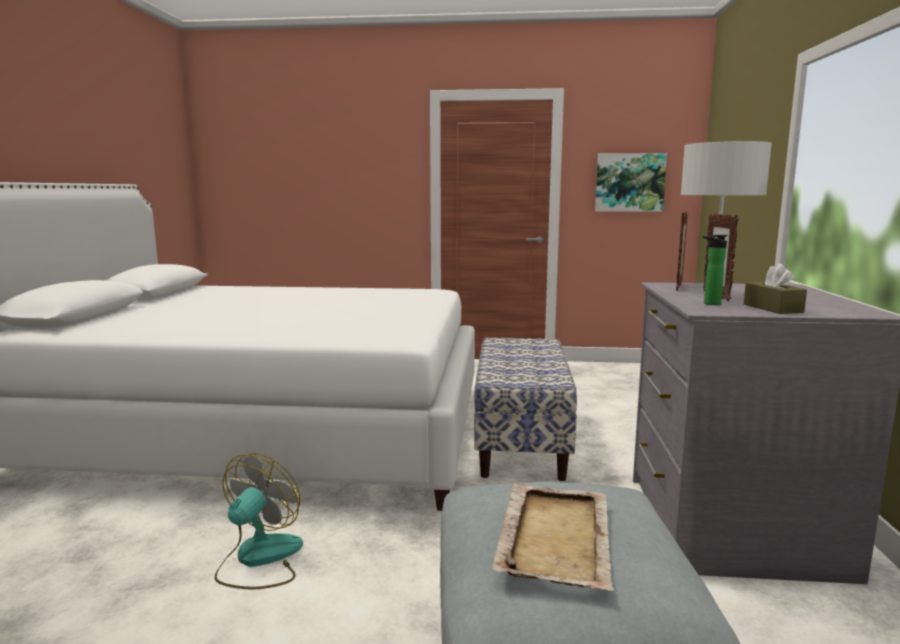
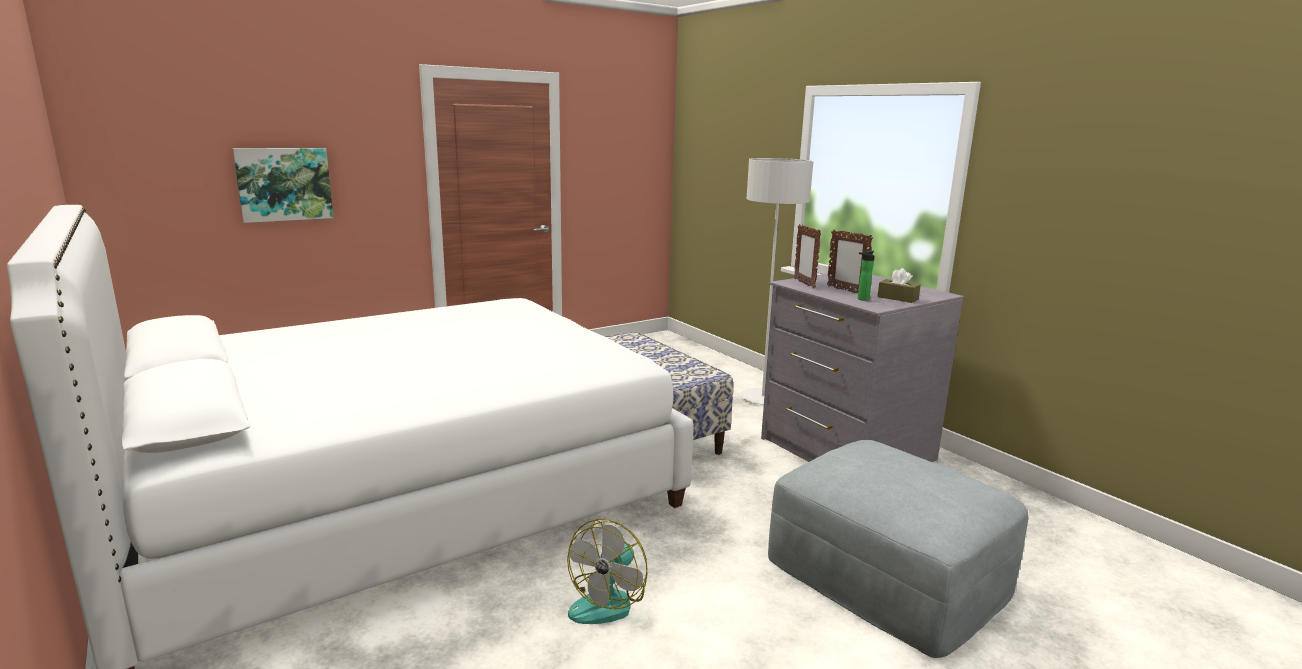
camera: 40 degrees left, 5 degrees up
(259, 559) = (608, 601): fan -> fan turned 135 degrees counterclockwise
(555, 536) = (907, 479): beige tray -> none
(629, 182) = (618, 168): picture -> picture (284, 184)

